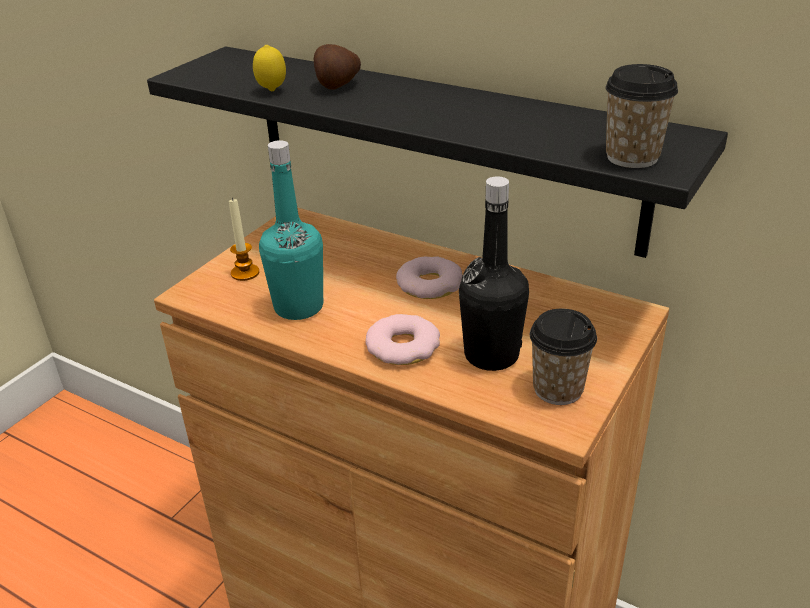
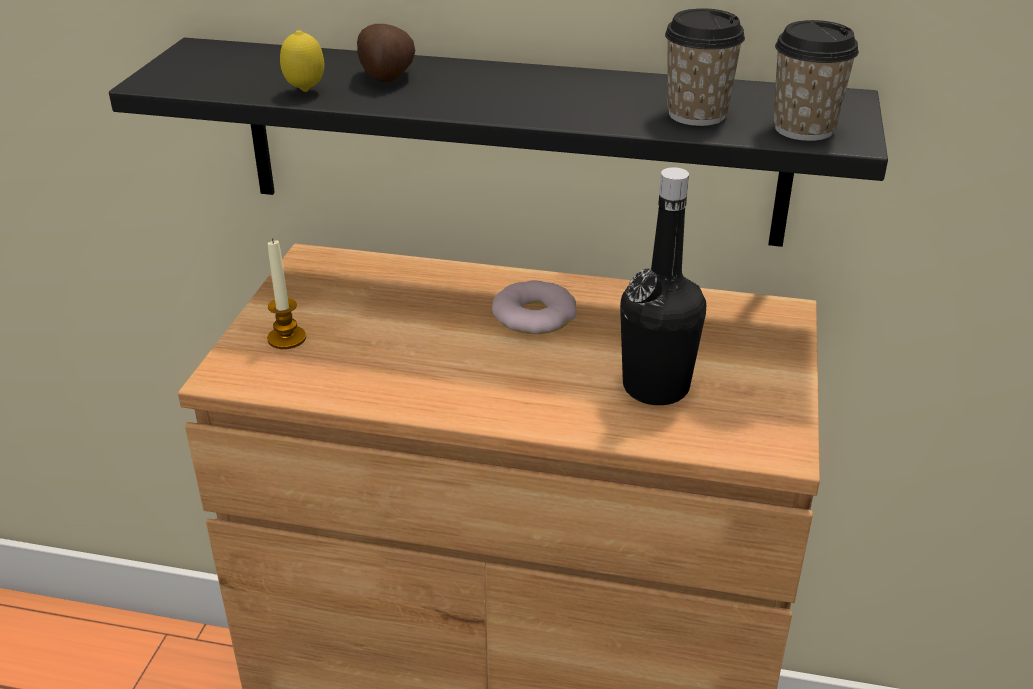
camera: 20 degrees left, 0 degrees up
(298, 307) = (386, 370): turquoise bottle -> none
(403, 346) = (546, 395): donut -> none
(558, 389) = (751, 412): cup -> cup (697, 114)

